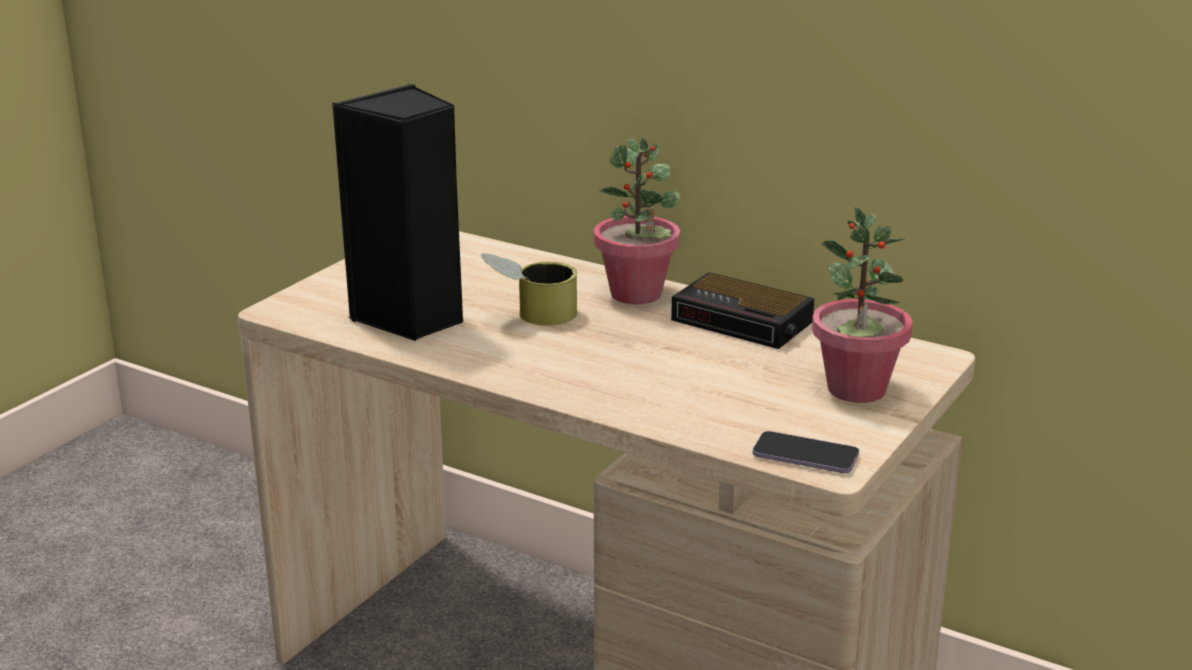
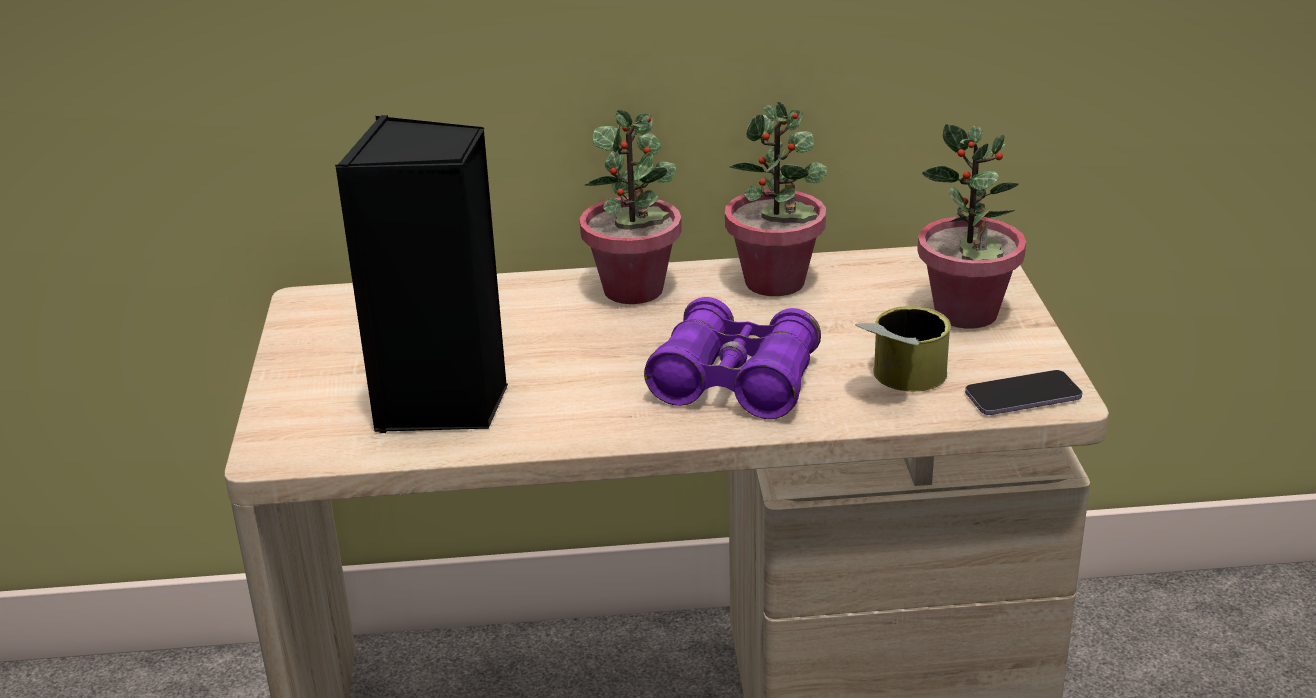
camera: 35 degrees left, 5 degrees up
(530, 316) = (566, 353): can -> can (898, 382)
(612, 372) = (735, 382): none -> purple binoculars
(744, 321) = (775, 282): alarm clock -> potted plant

